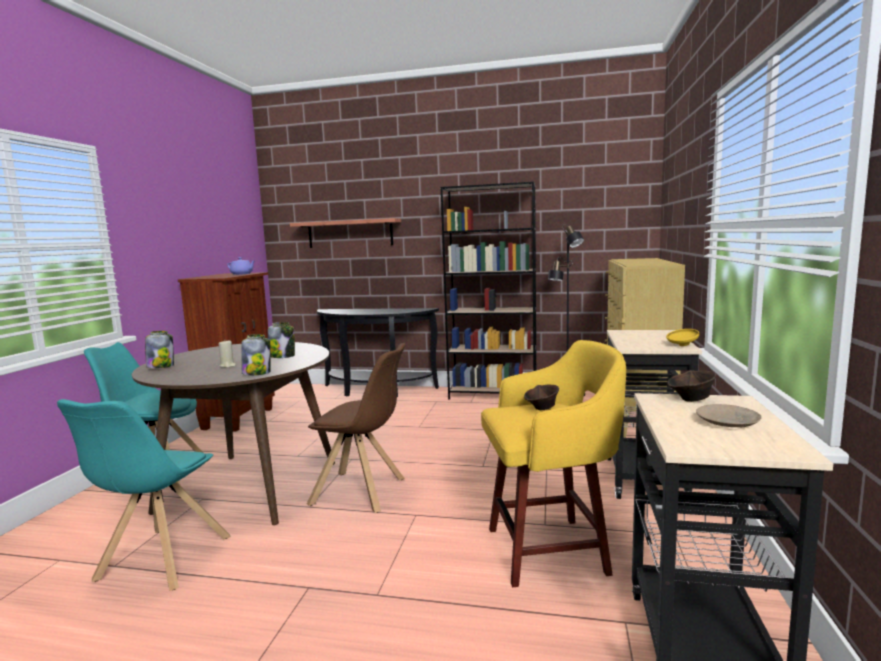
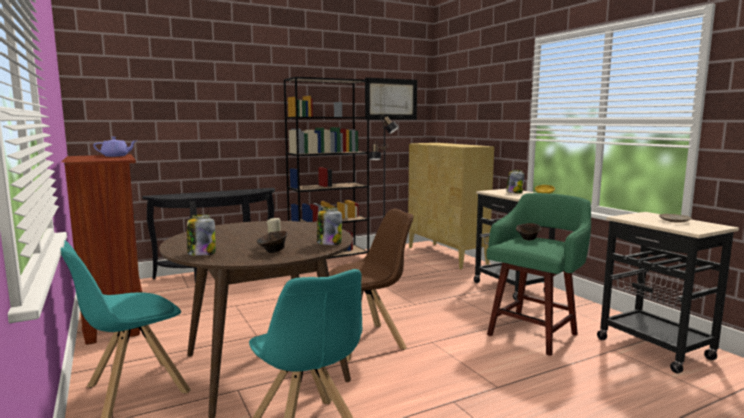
camera: 40 degrees left, 0 degrees up
(282, 356) = (294, 231): jar -> jar (514, 193)
(350, 233) = (179, 114): shelf -> none
(551, 550) = (533, 333): yellow stool -> green stool
(592, 202) = (391, 99): none -> picture
(691, 399) = (635, 216): brown bowl -> brown bowl (273, 251)

